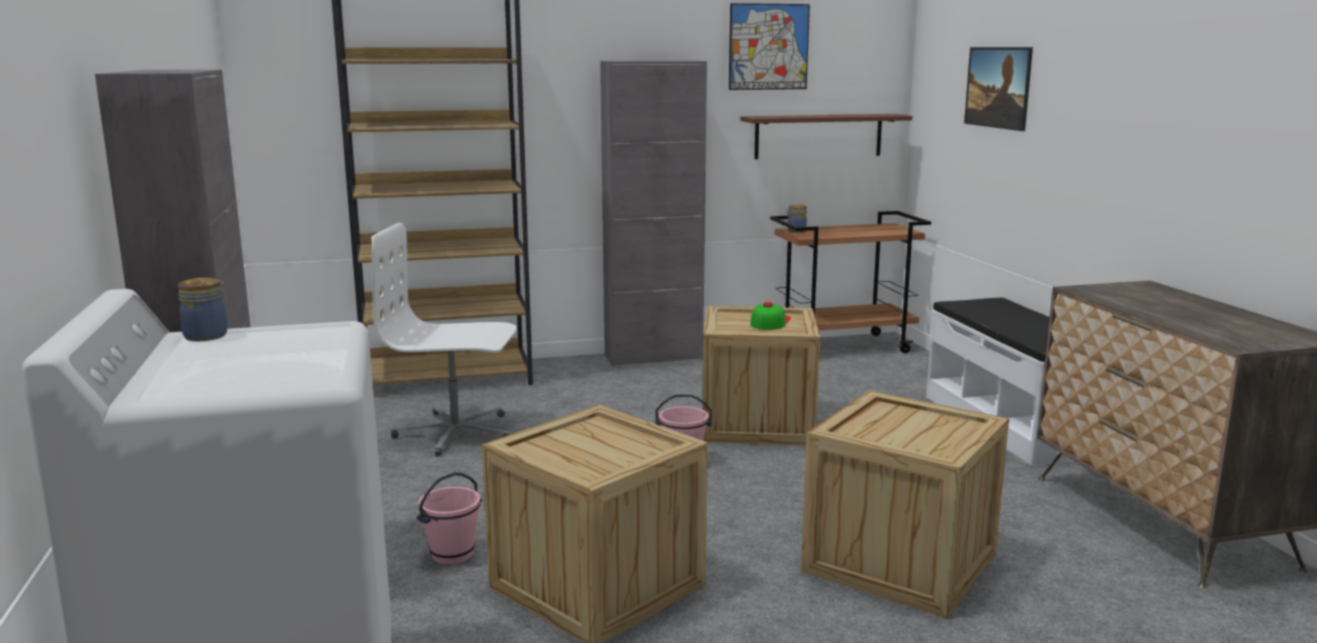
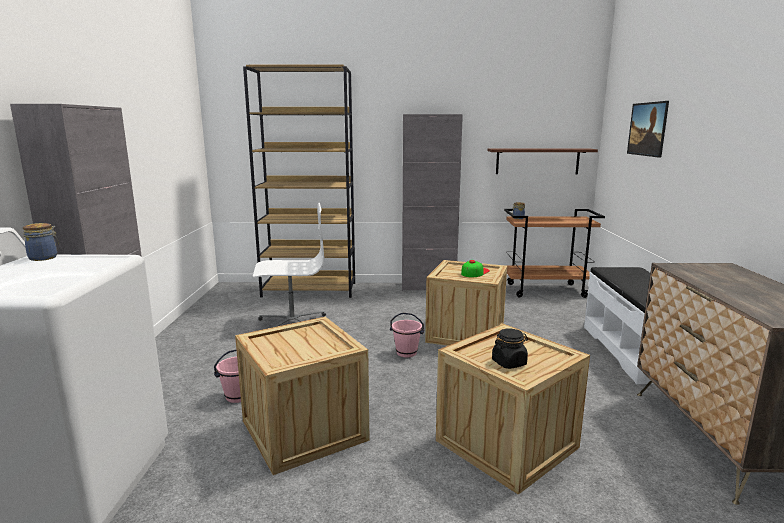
camera: 15 degrees right, 0 degrees up
(456, 433) = (292, 321): white office chair -> white office chair turned 150 degrees clockwise
(768, 47) = (506, 106): picture -> none
(912, 439) = (509, 363): none -> black jar

